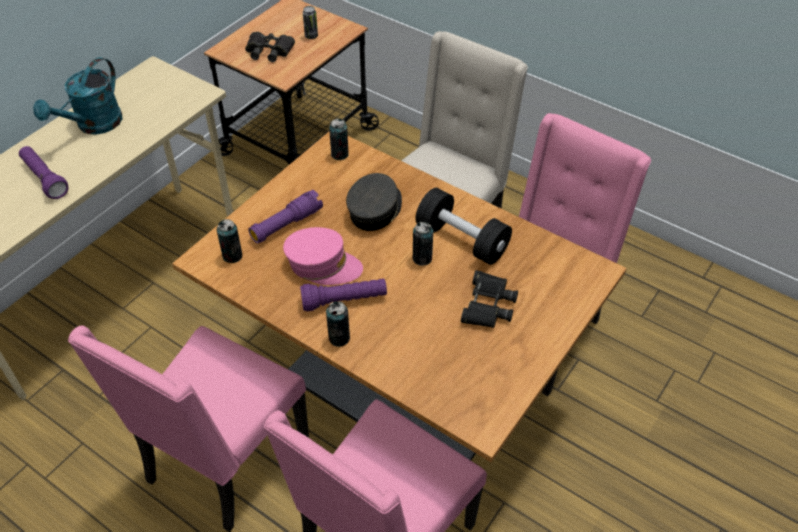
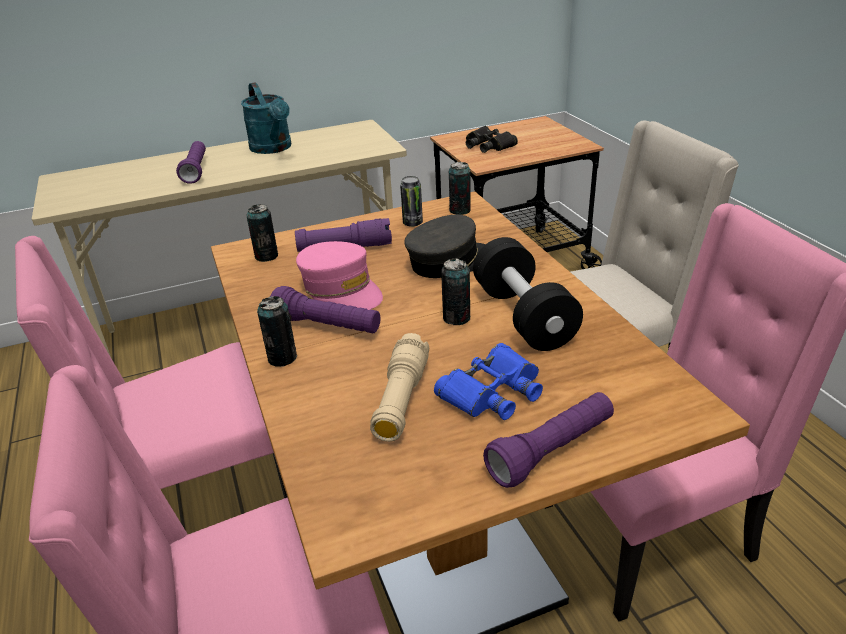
camera: 35 degrees right, 15 degrees down
(93, 125) = (273, 148): turquoise watering can -> turquoise watering can turned 90 degrees counterclockwise
(311, 36) = (539, 143): can -> can (412, 223)
(442, 334) = (401, 399): none -> beige flashlight
(487, 305) = (492, 391): black binoculars -> blue binoculars
(547, 329) = (551, 451): none -> purple flashlight

